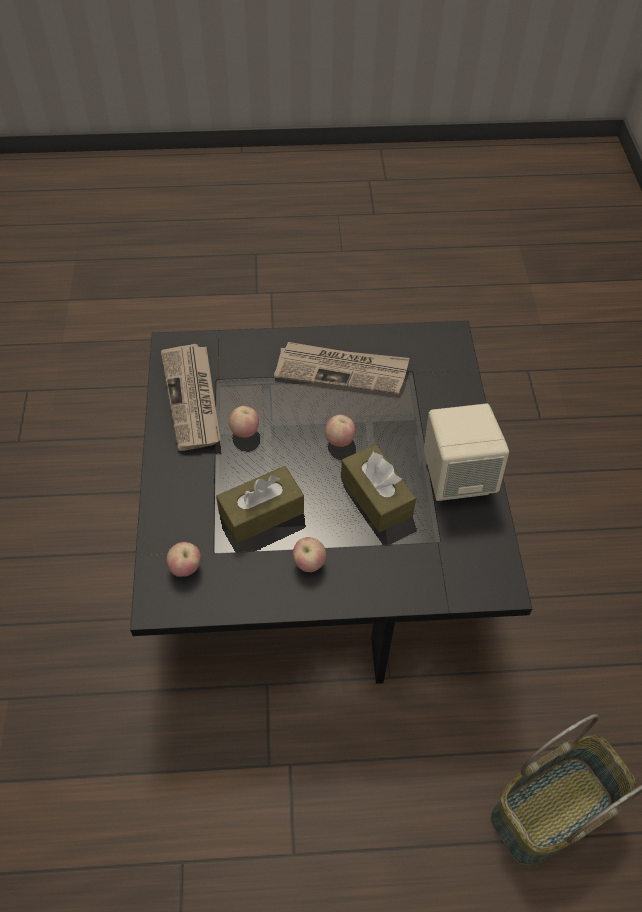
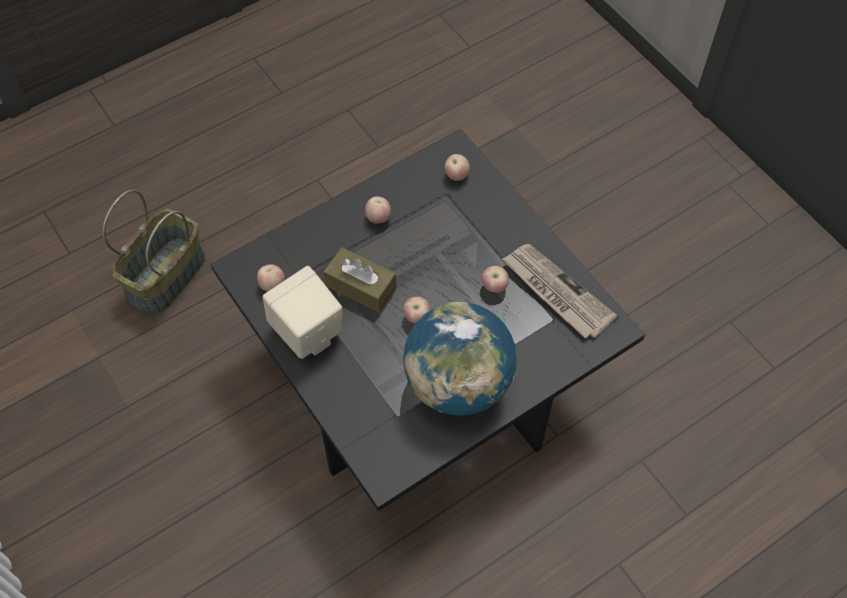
camera: 150 degrees right, 5 degrees up
(261, 513) = (434, 233): brown tissue box -> none
(342, 370) = (458, 383): newspaper -> globe
(470, 545) = (272, 285): none -> apple

